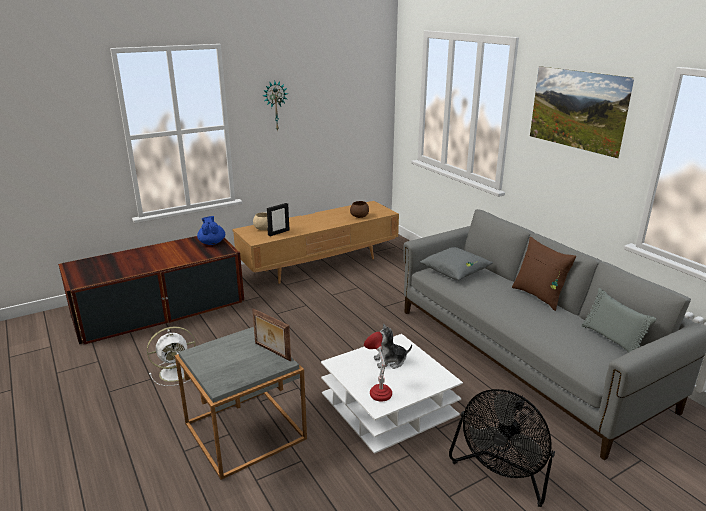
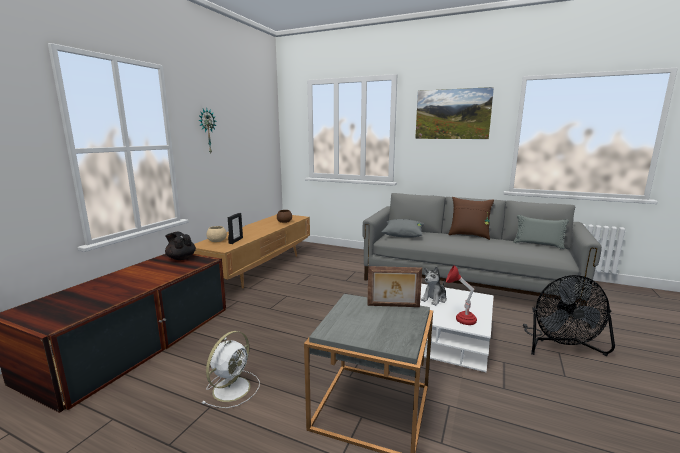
camera: 35 degrees left, 10 degrees down
(212, 242) = (181, 258): blue teapot -> black teapot

